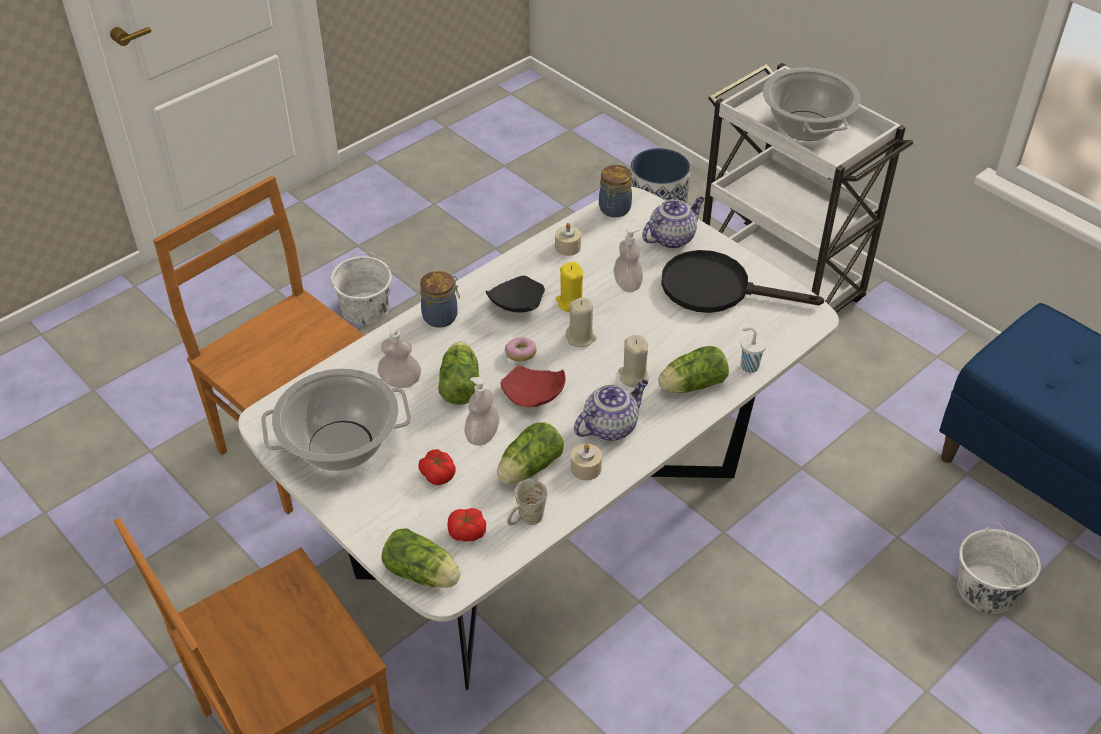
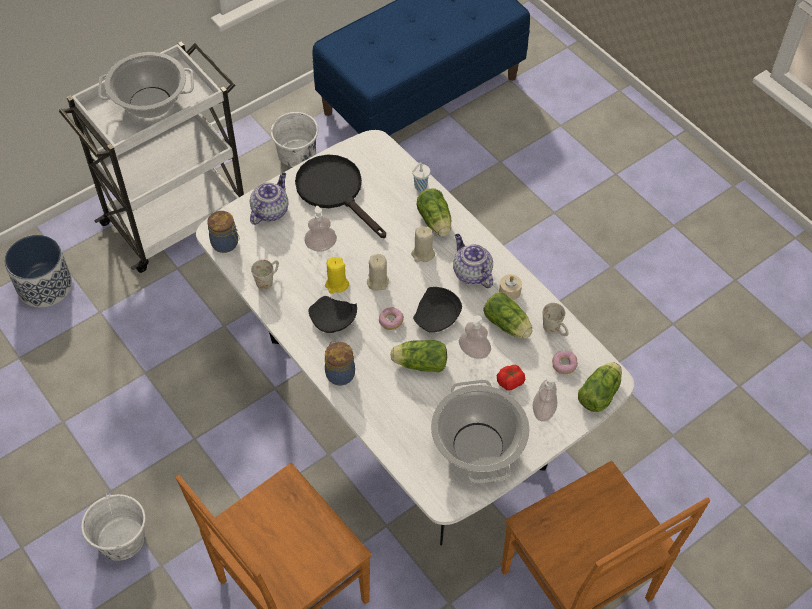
camera: 85 degrees left, 10 degrees up
(400, 381) = (411, 404): soap dispenser -> soap dispenser (543, 410)
(467, 532) = (564, 365): tomato -> donut
(533, 396) = (437, 317): red plate -> black plate
(567, 247) = (268, 280): beige candle -> white mug
(672, 238) = (270, 210): teapot -> teapot turned 60 degrees clockwise
(718, 289) = (335, 191): black frying pan -> black frying pan turned 120 degrees clockwise
(986, 590) = (483, 164): white bucket -> white bucket (297, 153)

